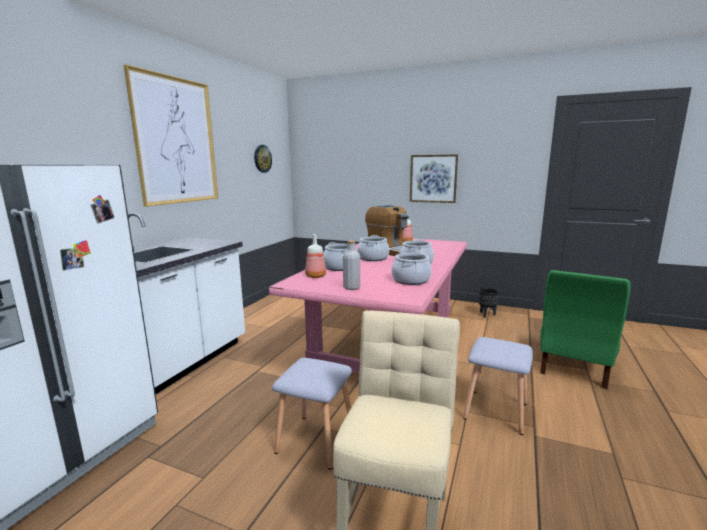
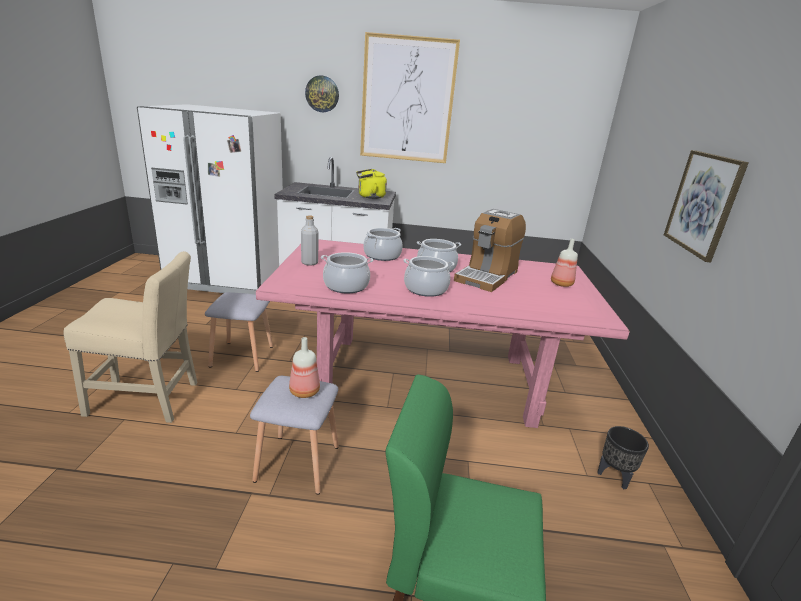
camera: 70 degrees right, 10 degrees up
(201, 243) = (369, 196): none -> yellow kettle
(262, 158) = (540, 127): wall clock -> wall clock (322, 94)
(315, 276) = (343, 249): bottle -> bottle (303, 391)

